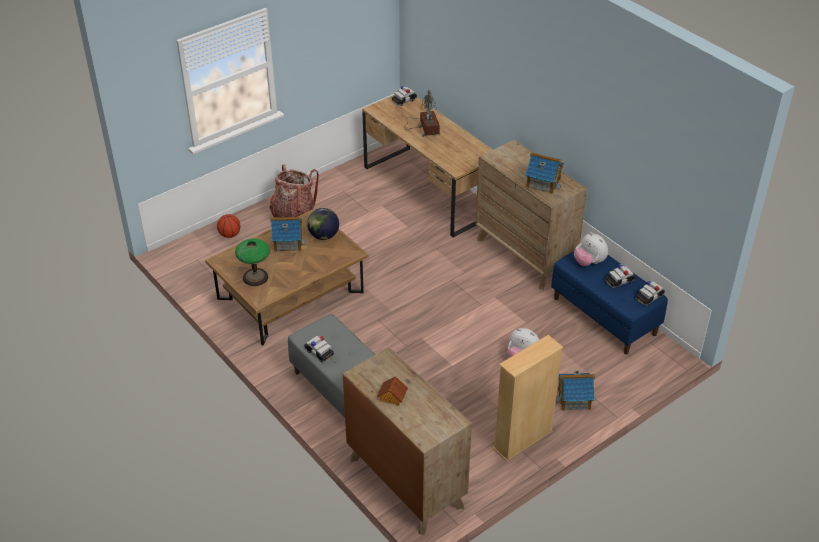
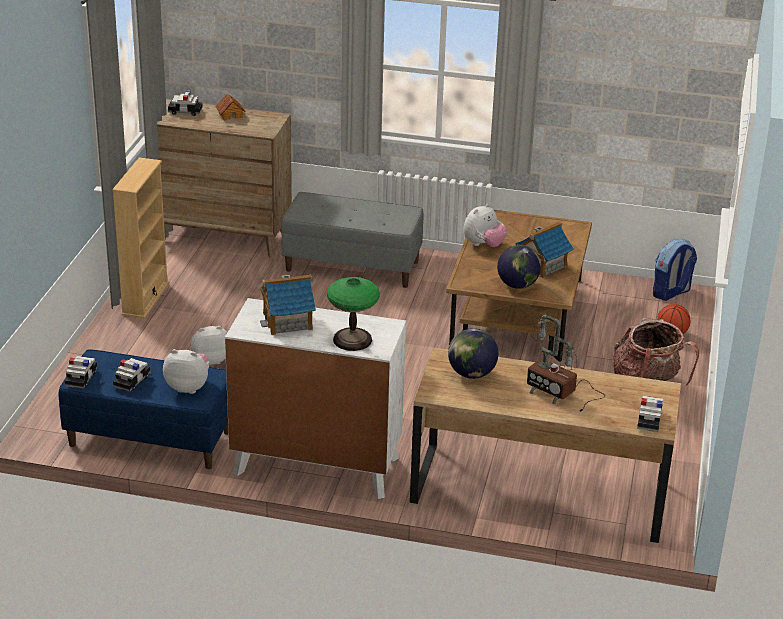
camera: 140 degrees right, 10 degrees down
(181, 260) = (671, 293): none -> backpack
(255, 277) = (521, 228): table lamp -> table lamp (352, 340)
(299, 276) = (483, 245): none -> plush toy
(319, 353) = (376, 207): toy car -> toy car (185, 111)
(455, 155) = (471, 374): none -> globe
(524, 255) = (316, 465): brown dresser -> white dresser
(574, 399) = (120, 347): toy house -> none

